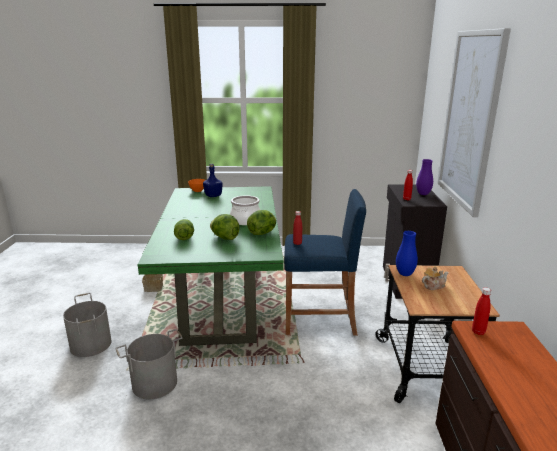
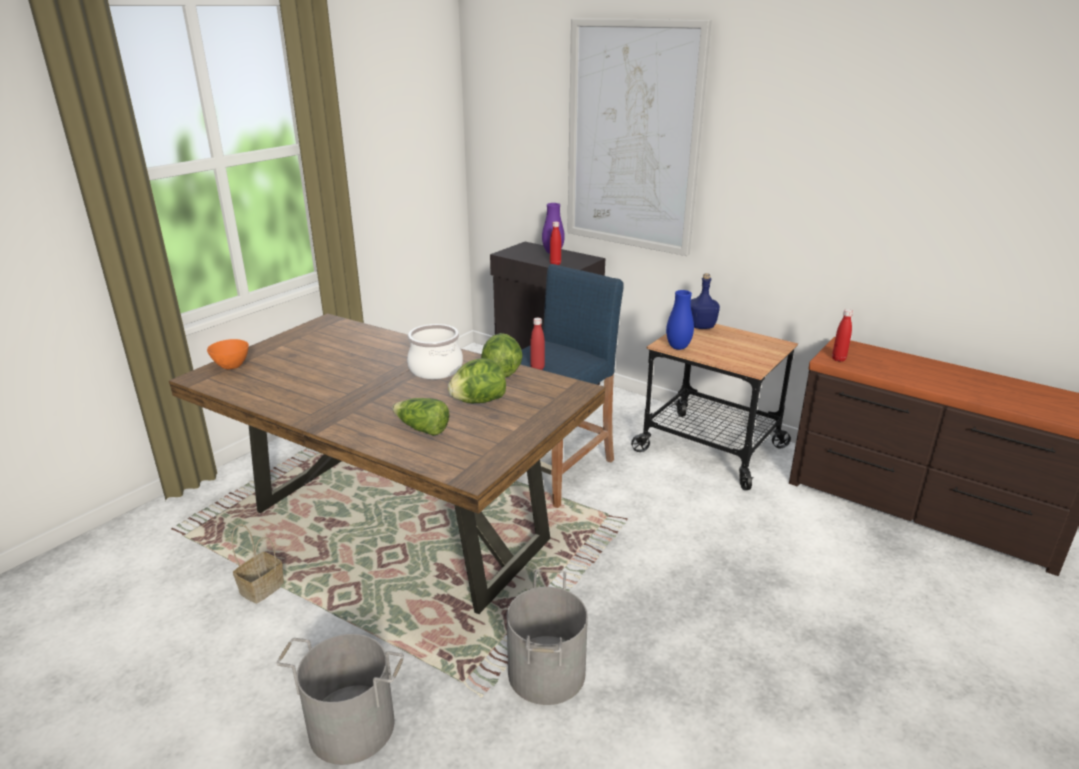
camera: 55 degrees left, 5 degrees up
(213, 195) = (282, 361): blue bottle -> blue bottle (701, 326)
(222, 298) = (397, 526): green dining table -> brown dining table
(433, 286) = (718, 345): teapot -> none

